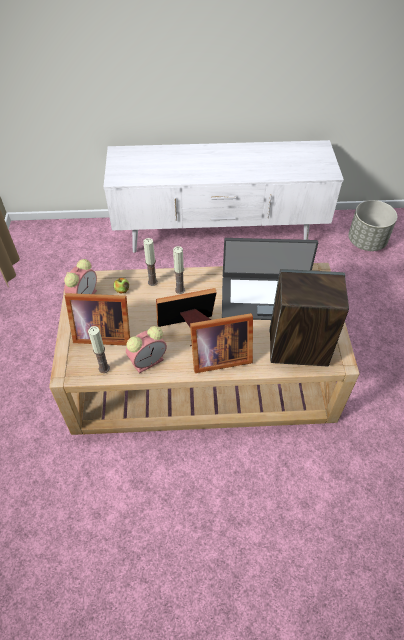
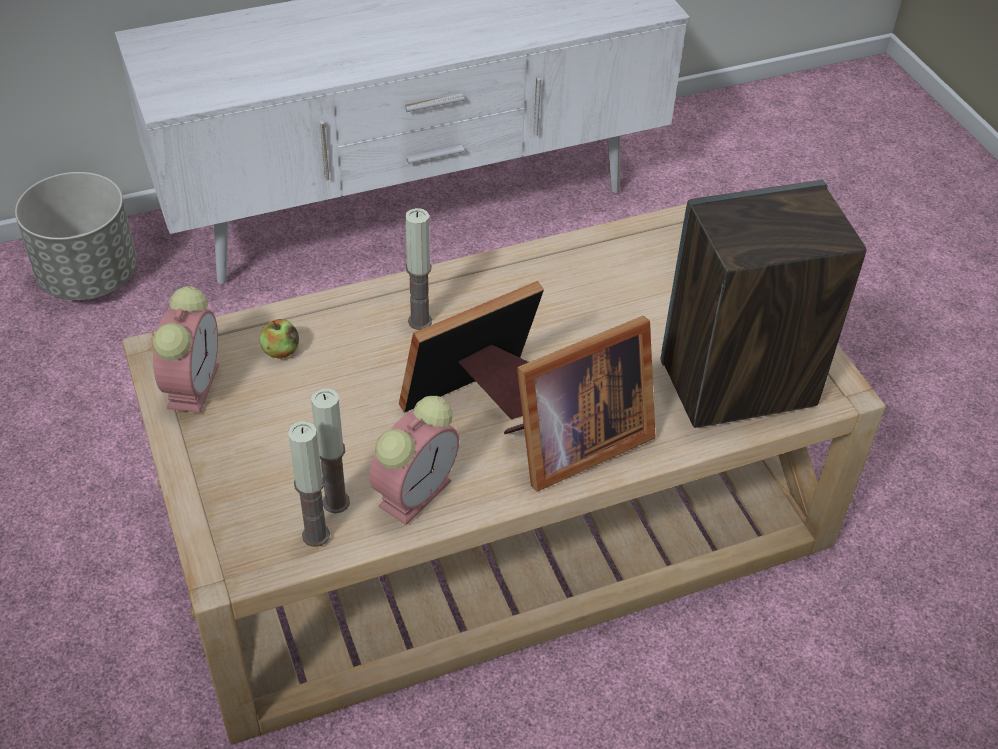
camera: 20 degrees left, 5 degrees down
(101, 333) = (273, 457): picture frame -> none
(152, 282) = (348, 317): candle -> candle (336, 502)
(266, 297) = (622, 294): laptop -> none
(366, 242) = (740, 158): grey planter -> grey planter (88, 277)

